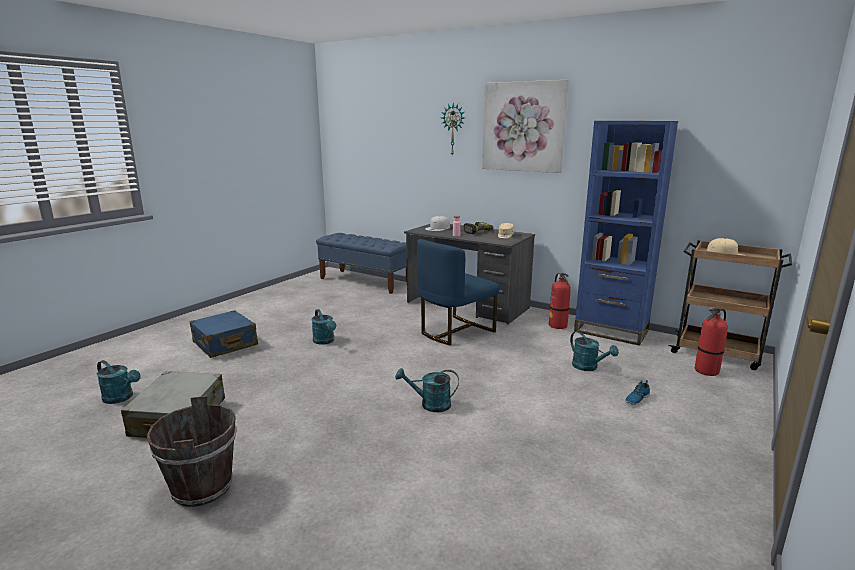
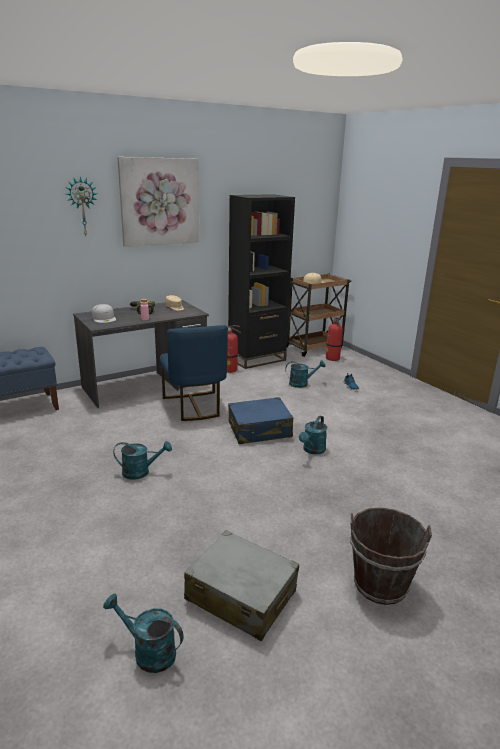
camera: 65 degrees left, 5 degrees up
(121, 398) = (148, 652): turquoise watering can -> turquoise watering can turned 120 degrees counterclockwise
(225, 344) = (62, 544): blue suitcase -> blue suitcase (260, 430)
(611, 331) = (257, 359): blue bookcase -> black bookcase

